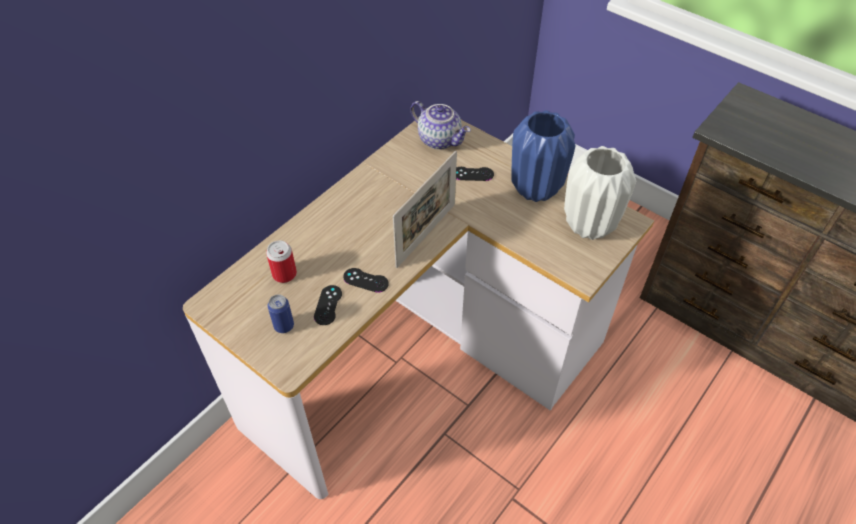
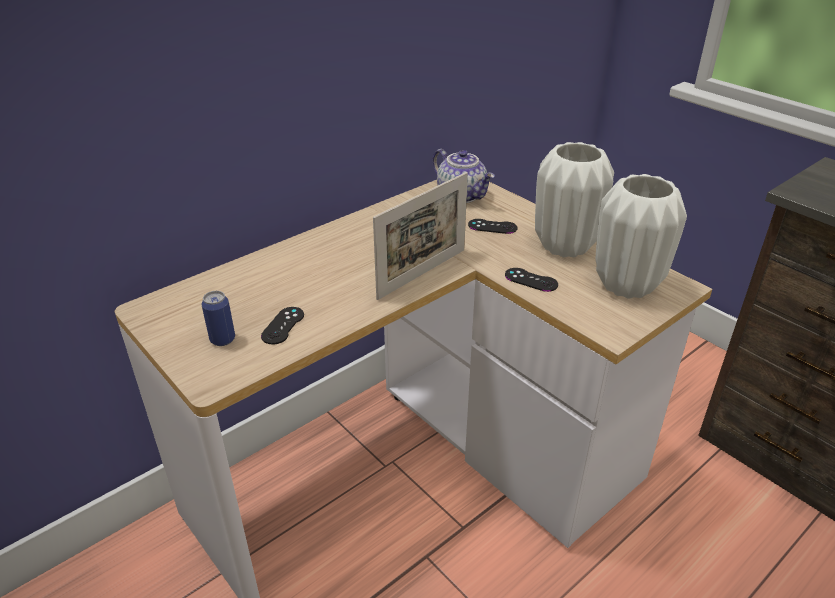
camera: 10 degrees right, 15 degrees down
(284, 274) = (244, 291): can -> none
(365, 280) = (336, 307): black game controller -> black game controller (531, 280)
(535, 189) = (564, 246): blue vase -> white vase

